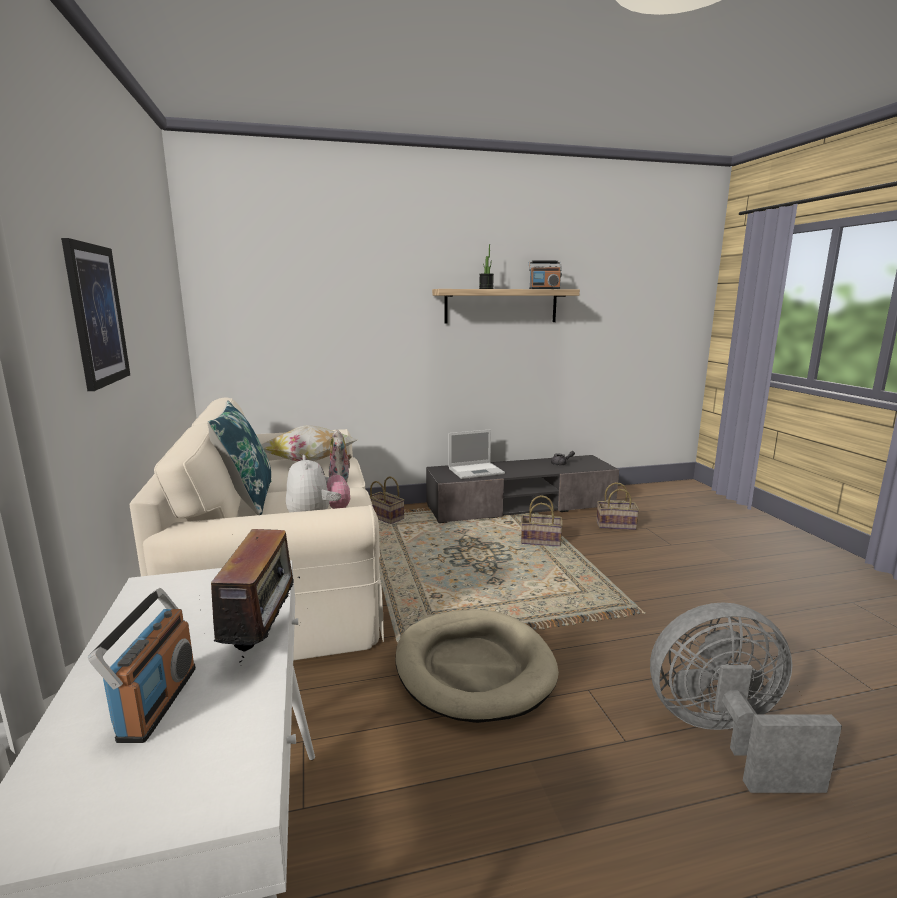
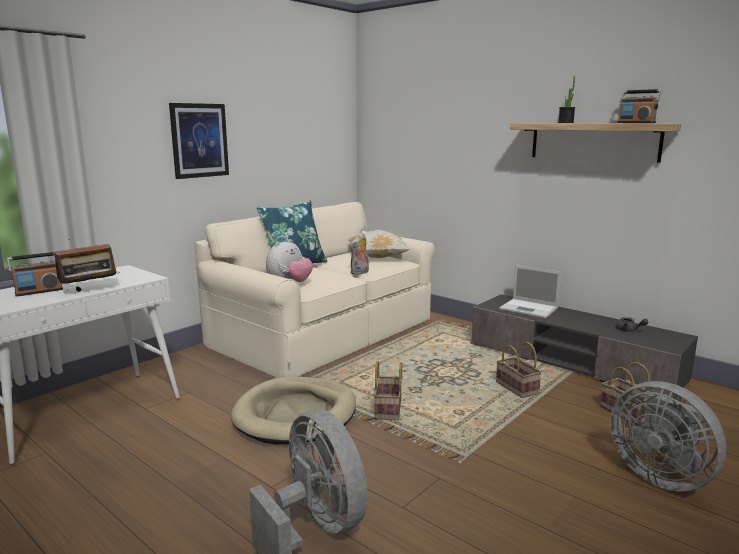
camera: 55 degrees right, 0 degrees up
(386, 517) = (450, 327): basket -> basket (389, 410)
(705, 552) = (660, 475): none -> grey fan

